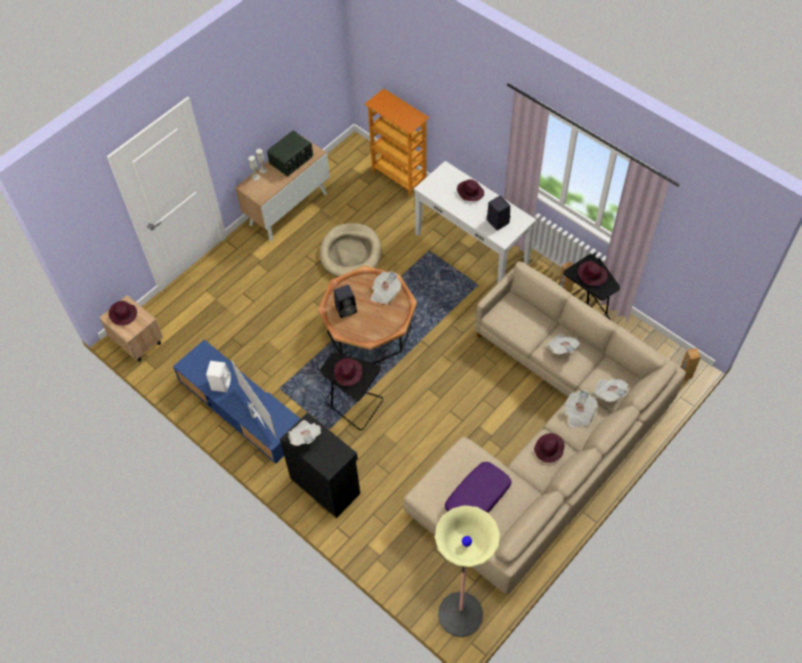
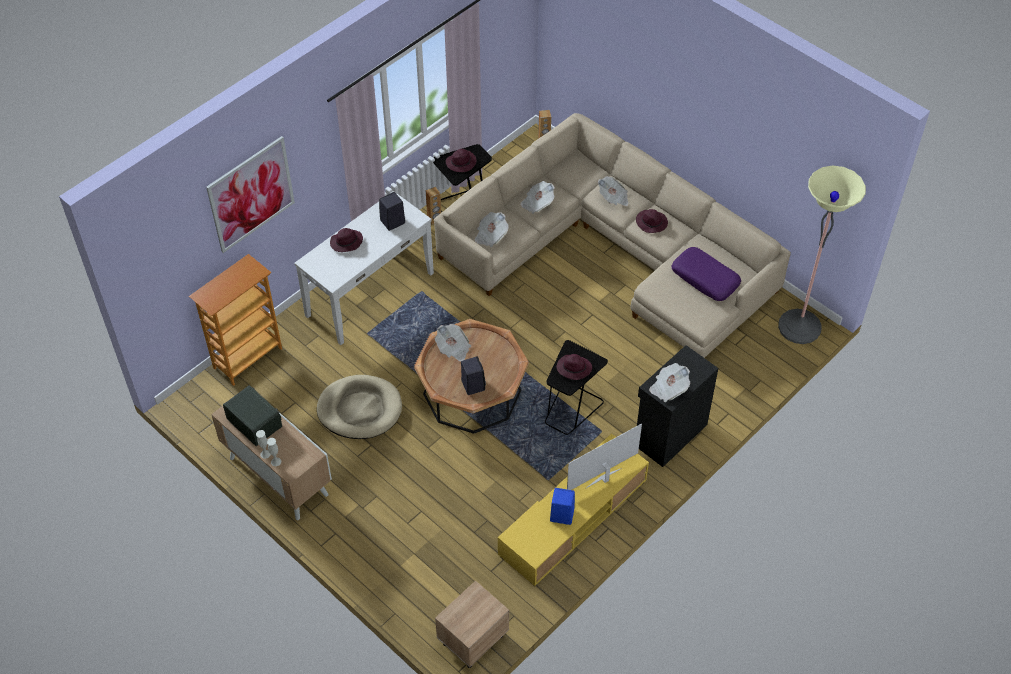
camera: 90 degrees left, 5 degrees down
(123, 314) = (466, 618): purple hat -> none
(221, 383) = (561, 515): white speaker -> blue speaker
(241, 408) = (573, 518): blue tv stand -> yellow tv stand
(444, 81) = (251, 194): none -> picture
(608, 393) = (590, 174): newspaper -> newspaper (490, 236)

